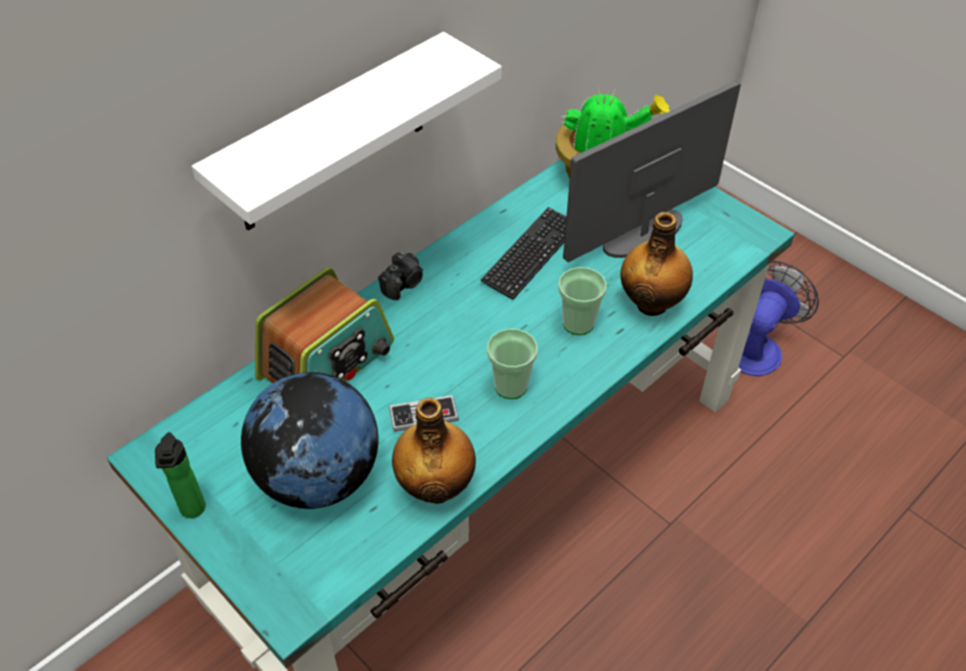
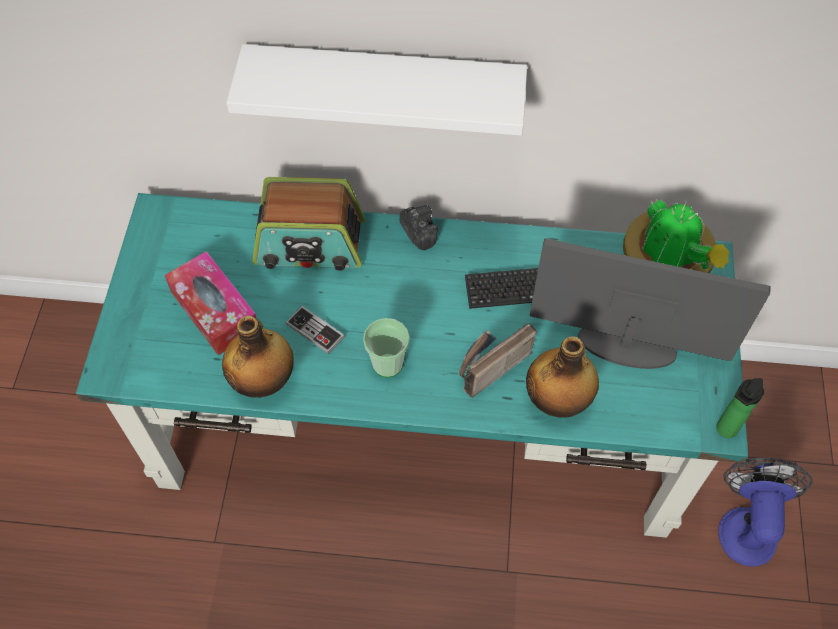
camera: 50 degrees right, 10 degrees up
(192, 511) = (136, 266): bottle -> bottle (724, 431)
(318, 477) = (214, 310): globe -> tissue box
(403, 284) = (418, 233): camera -> camera turned 120 degrees counterclockwise
(578, 323) = (487, 365): cup -> radio
(758, 347) = (747, 524): fan -> fan turned 75 degrees counterclockwise

